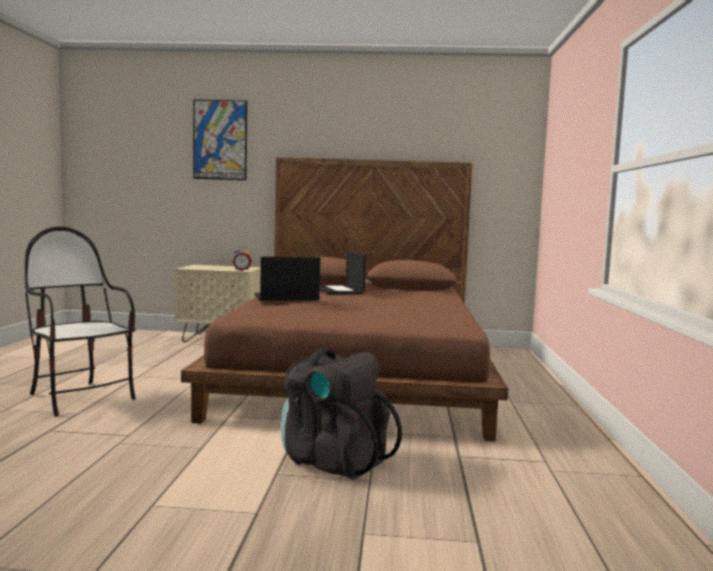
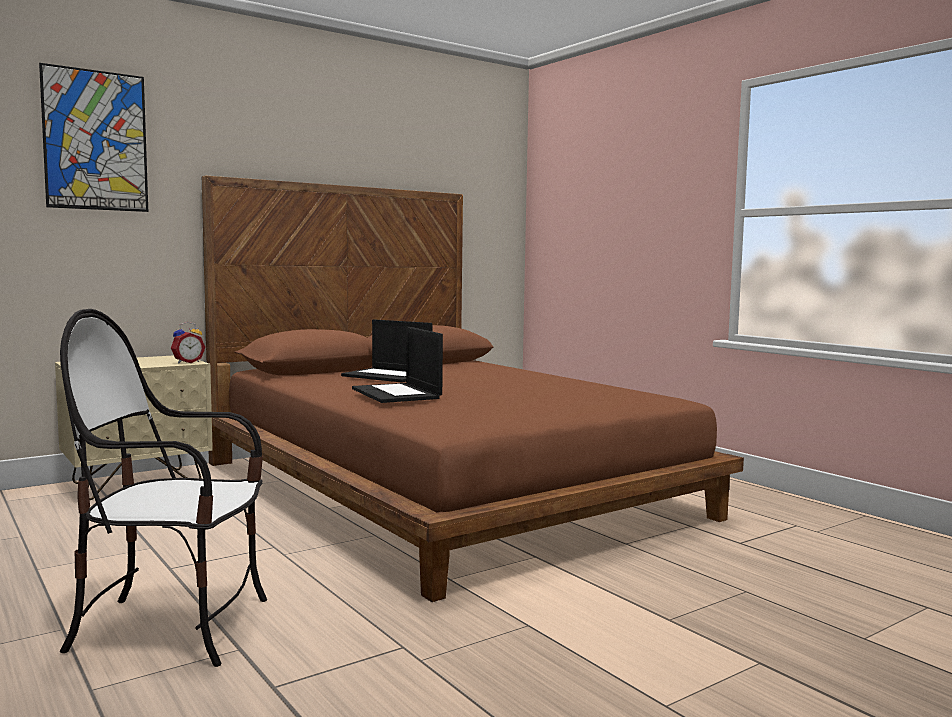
camera: 40 degrees left, 0 degrees up
(285, 297) = (397, 394): laptop -> laptop turned 60 degrees counterclockwise
(333, 460) = (674, 585): black backpack -> none

